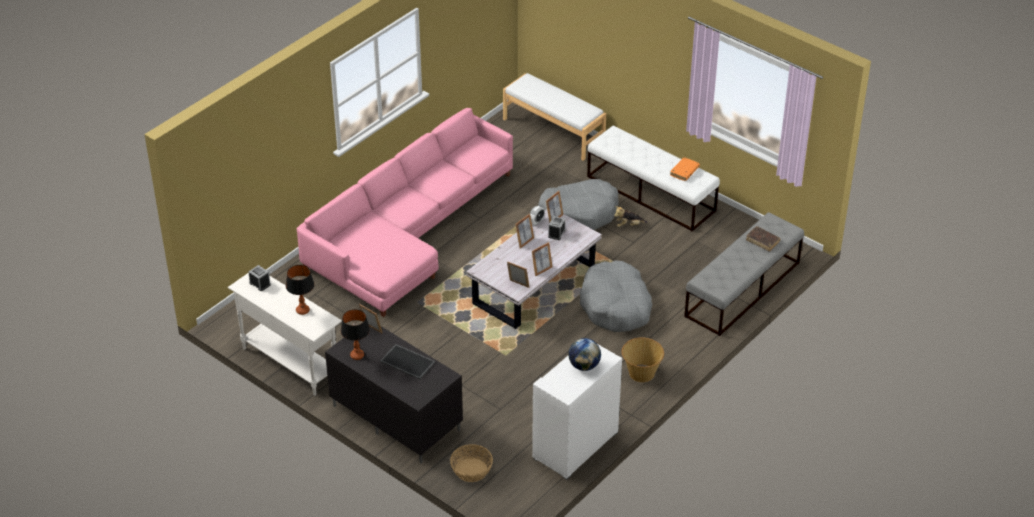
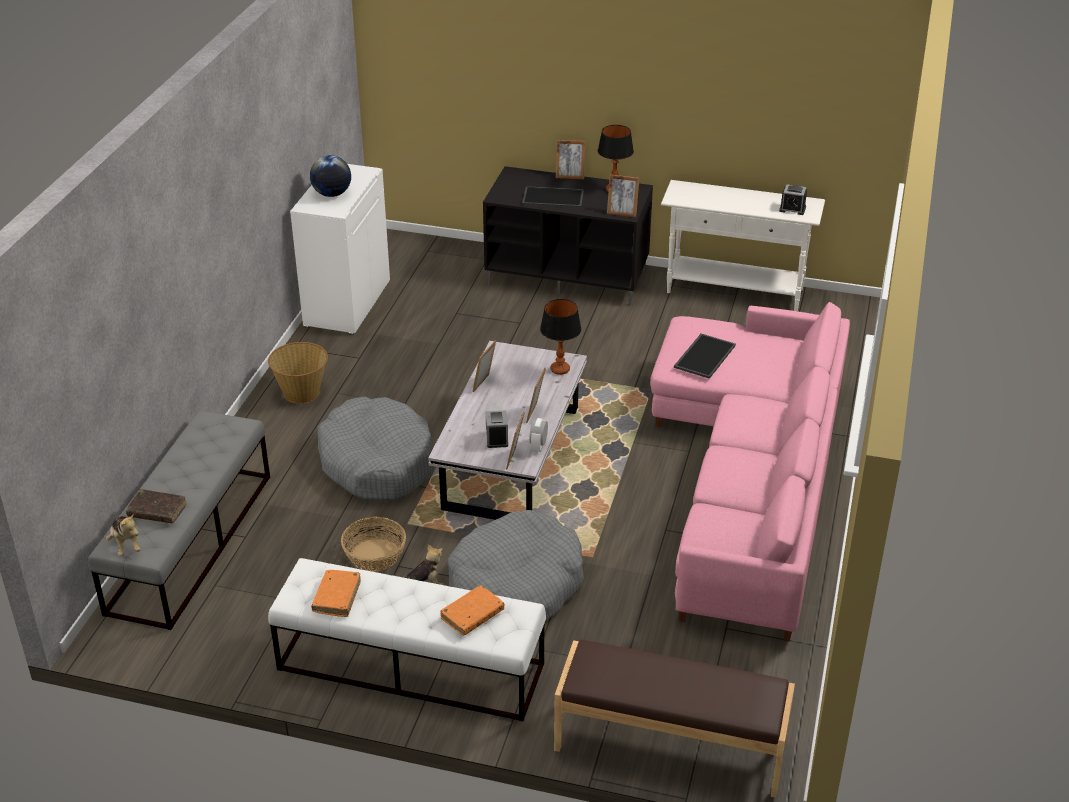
camera: 155 degrees right, 5 degrees down
(302, 310) = (714, 199): table lamp -> table lamp (560, 369)
(396, 248) = (704, 355): none -> tray
(471, 470) = (449, 257): basket -> basket (374, 555)
(518, 285) = (503, 357): picture frame -> picture frame (570, 176)
(554, 131) = (670, 746): white bench -> brown bench
(624, 146) = (472, 615): none -> orange book
(783, 228) = (126, 544): none -> plush toy

